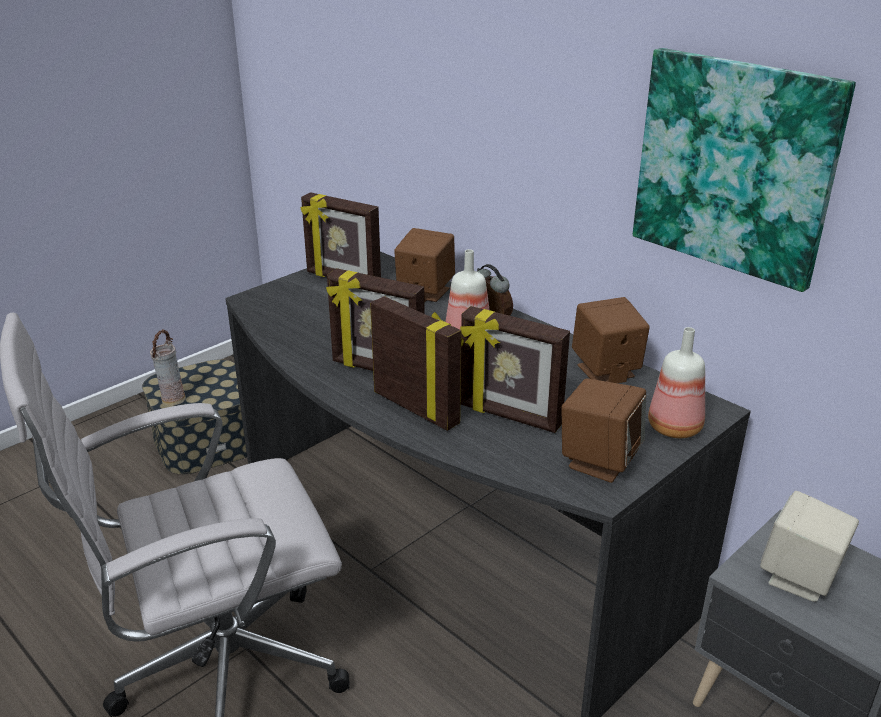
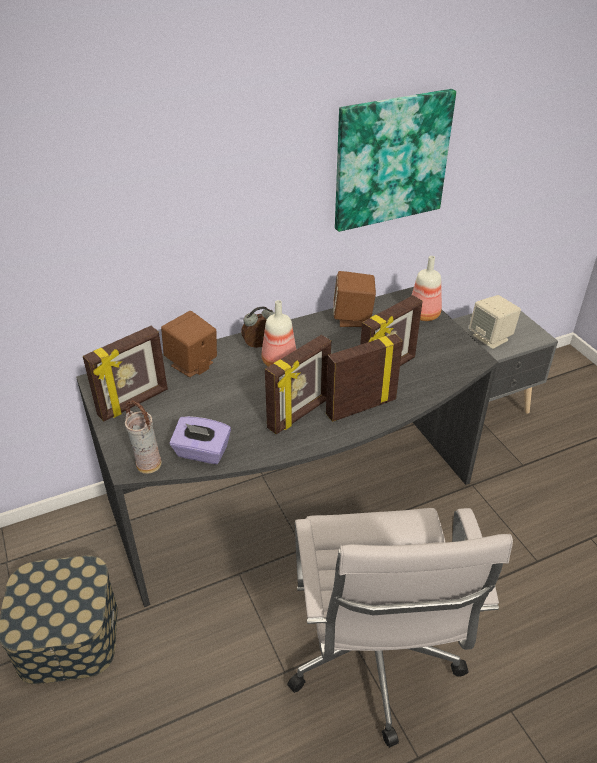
camera: 70 degrees left, 10 degrees up
(172, 400) = (62, 623): vase -> vase (148, 465)
(286, 327) = (202, 452): none -> purple tissue box
(599, 461) = (446, 350): brown speaker -> none

